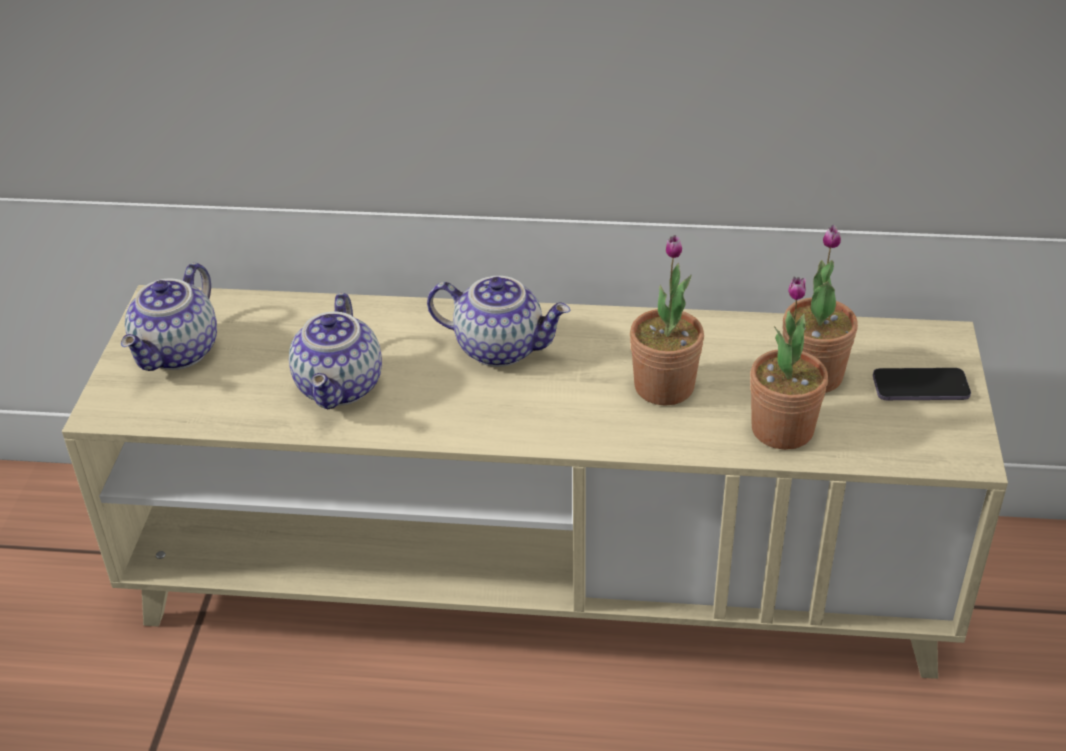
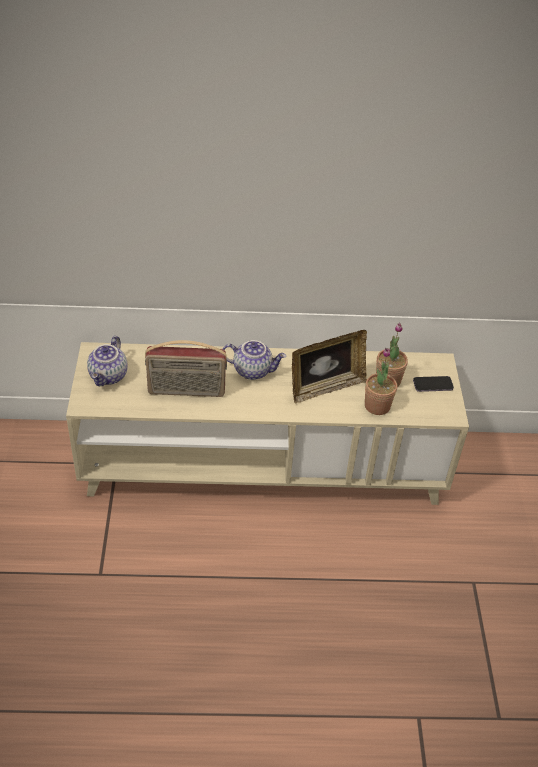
camera: 10 degrees left, 5 degrees up
(341, 387) = (186, 391): teapot -> radio
(664, 387) = (326, 387): potted plant -> picture frame

